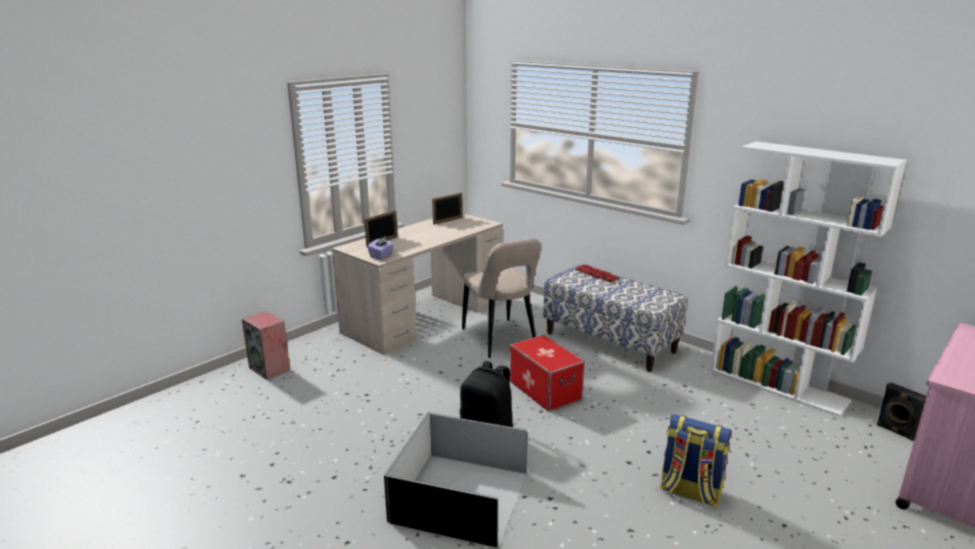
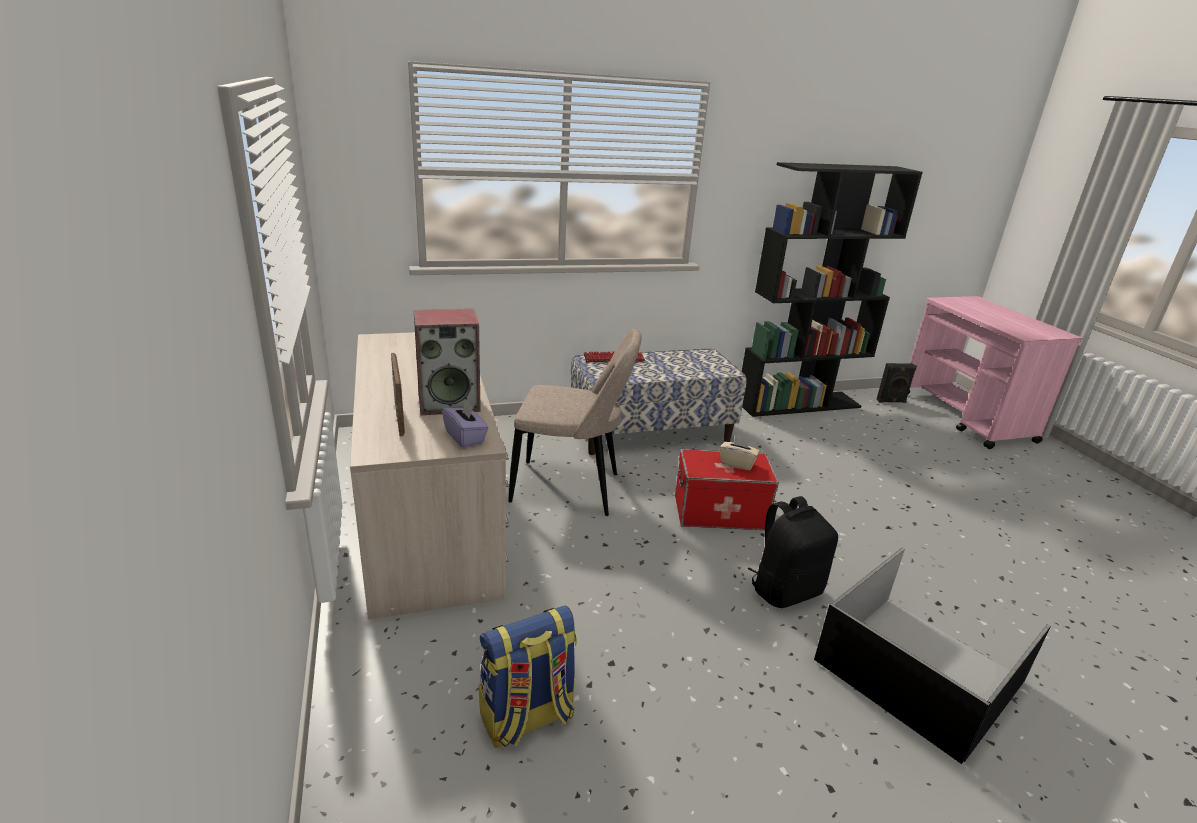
camera: 60 degrees left, 5 degrees up
(270, 369) = (399, 763): speaker -> speaker (450, 403)
(448, 221) = (391, 351): picture frame -> none
(553, 354) = (737, 463): none -> beige tissue box
(690, 492) = (948, 519): backpack -> backpack (527, 718)
(778, 385) = (799, 404): white bookcase -> black bookcase

